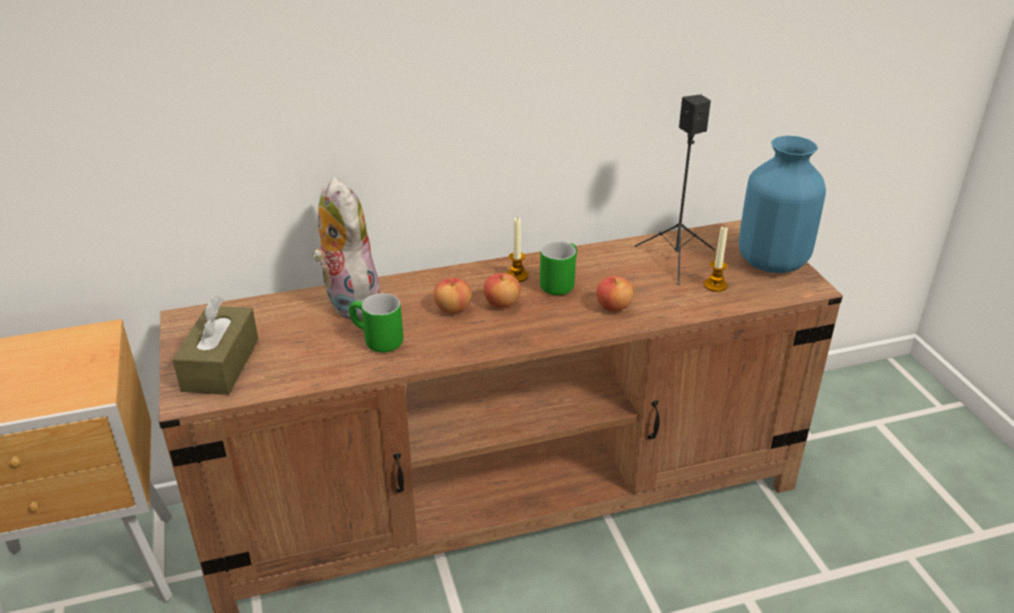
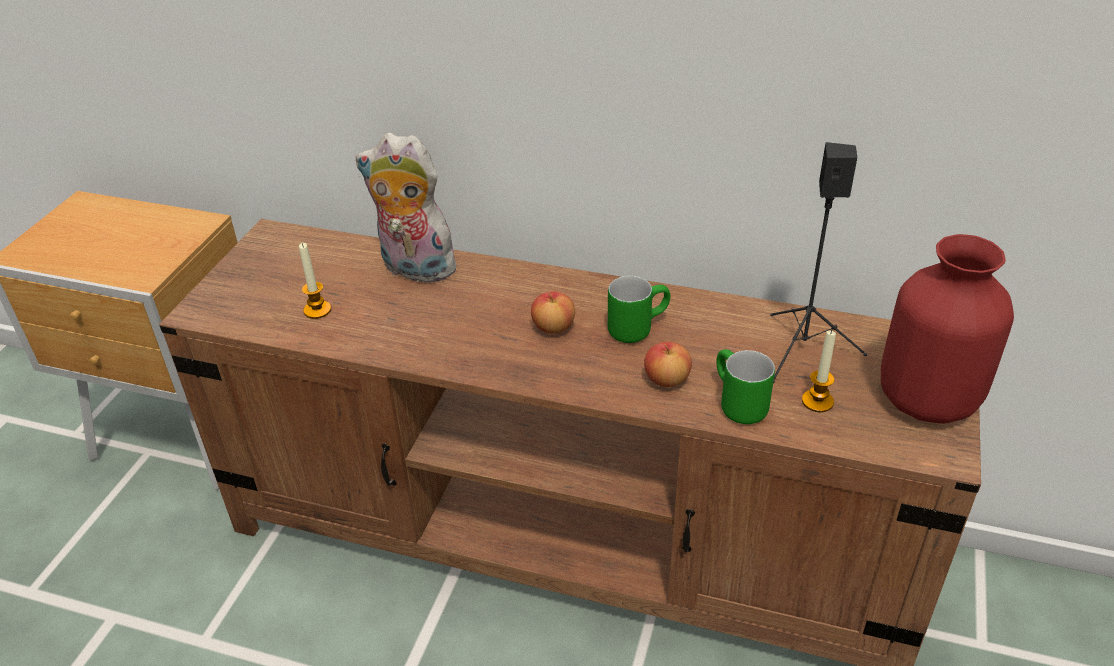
camera: 35 degrees right, 5 degrees up
(221, 364) = (251, 290): brown tissue box -> none
(348, 302) = (414, 269): plush toy -> plush toy turned 75 degrees counterclockwise
(375, 342) = (394, 321): green mug -> green mug (734, 404)
(453, 308) = (500, 314): apple -> none
(516, 276) = (601, 302): candle -> candle (317, 310)
(772, 262) = (926, 401): blue vase -> red vase

